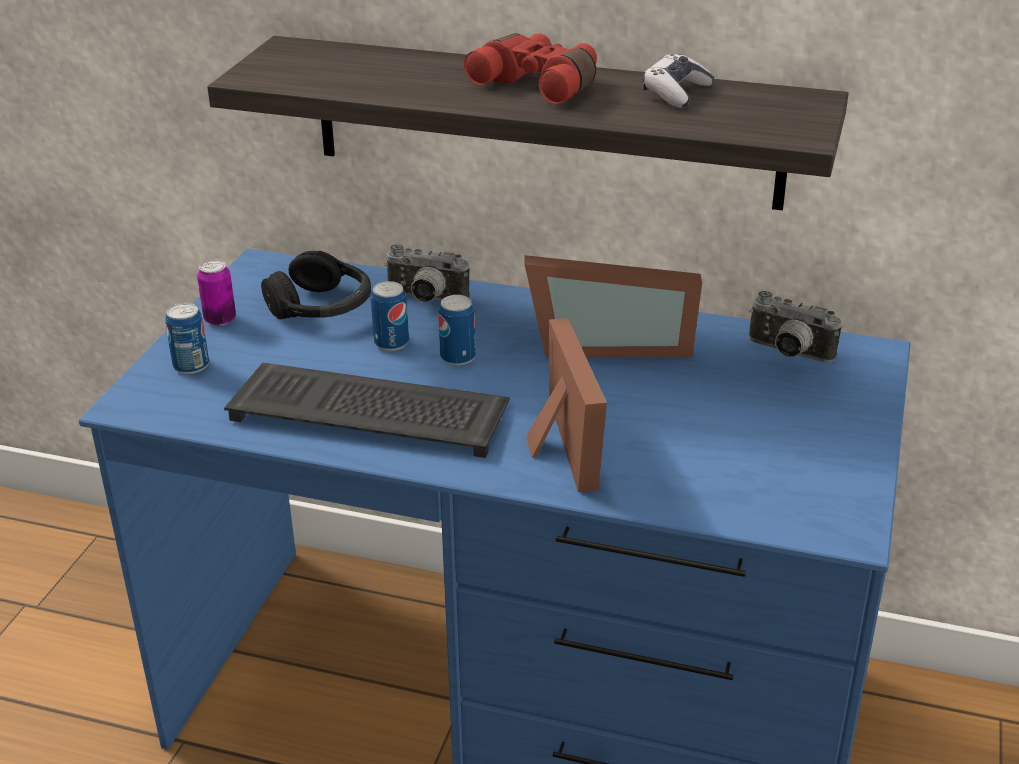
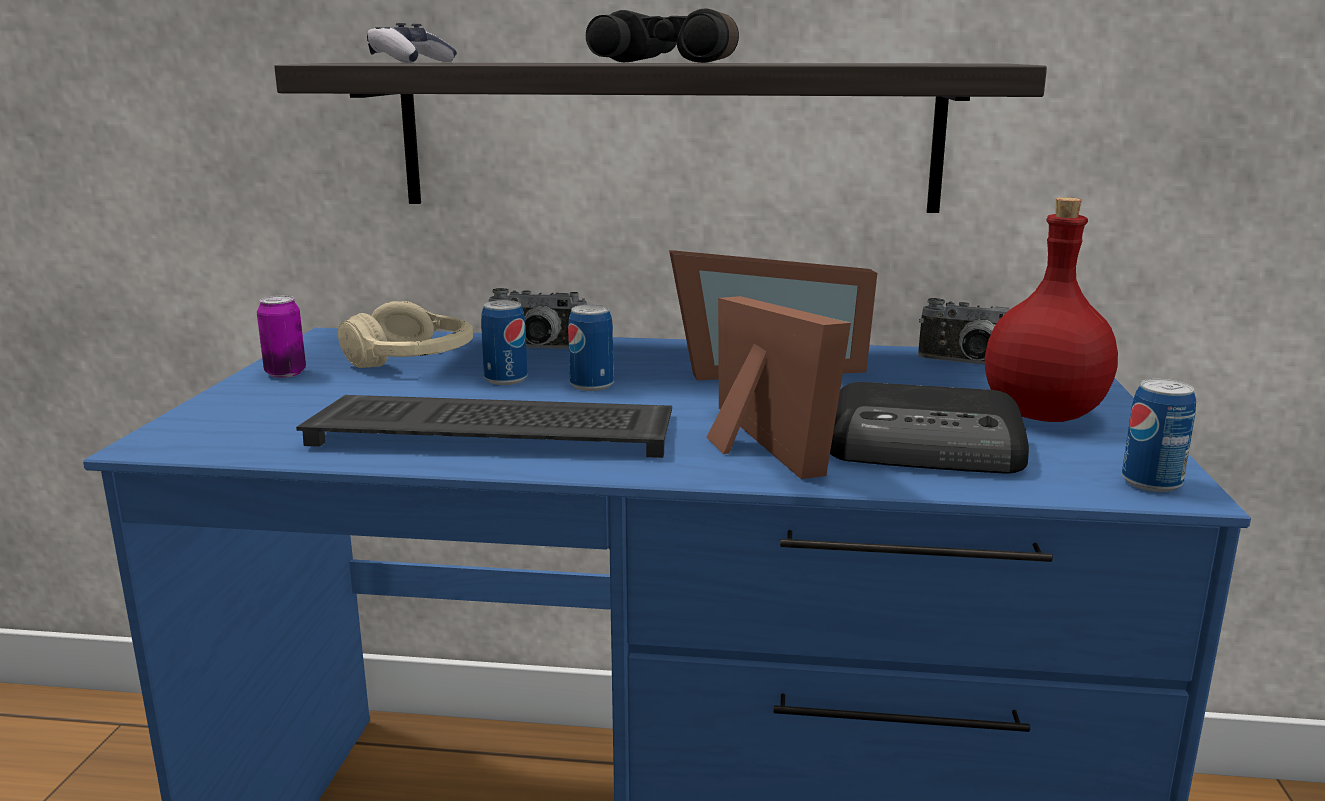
camera: 10 degrees left, 15 degrees down
(191, 366) = (248, 408): can -> can (1151, 482)
(321, 307) = (412, 359): black headphones -> beige headphones
(540, 84) = (672, 62): red binoculars -> black binoculars
(676, 93) = (828, 62): game controller -> game controller (411, 62)
(690, 466) = (927, 449): none -> radio
(807, 430) = (1041, 414): none -> red bottle

